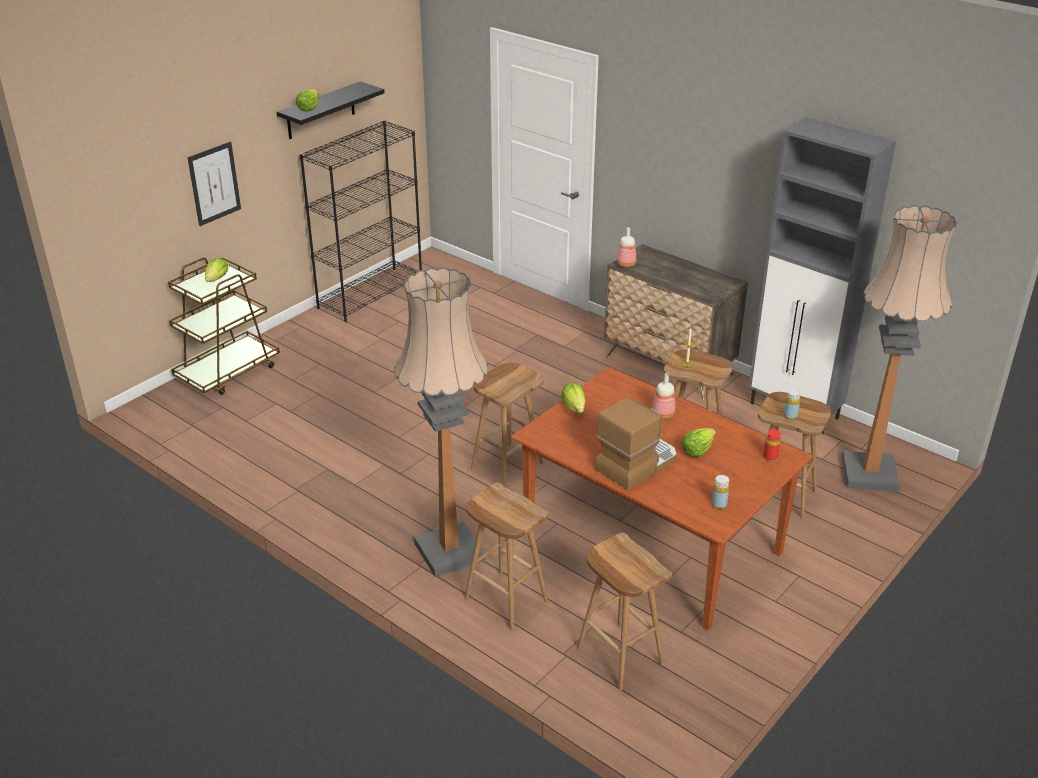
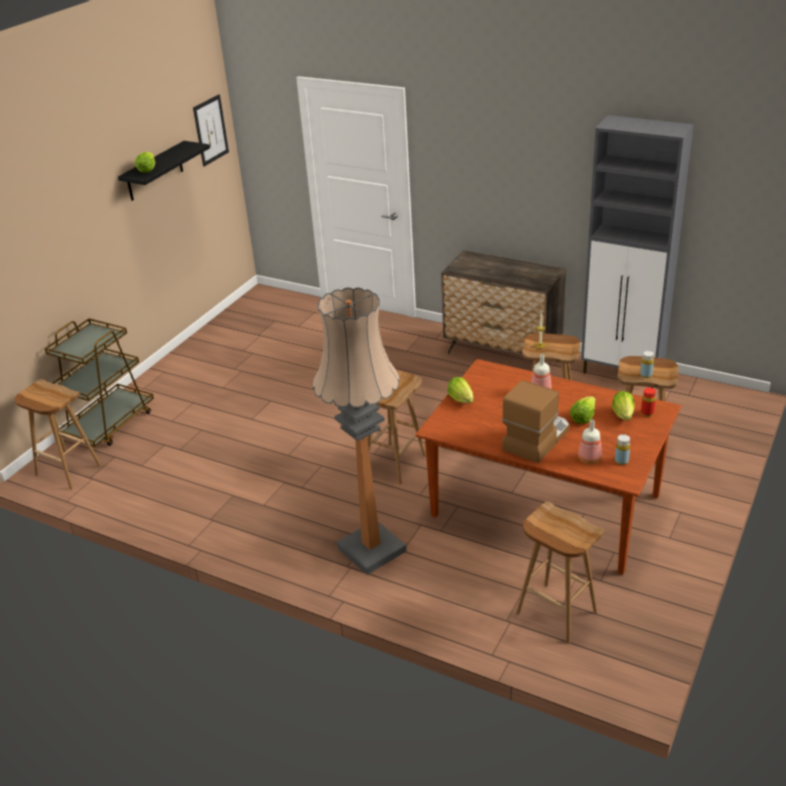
camera: 10 degrees left, 0 degrees up
(214, 183) = (72, 250): picture -> picture (210, 130)
(217, 279) = (89, 339): lettuce -> lettuce (623, 415)
(371, 294) = (218, 333): black bookcase -> none
(504, 600) = (437, 583): brown stool -> brown stool (67, 470)
(627, 264) = (457, 269): bottle -> bottle (590, 459)
(869, 474) = (704, 415): floor lamp -> none

